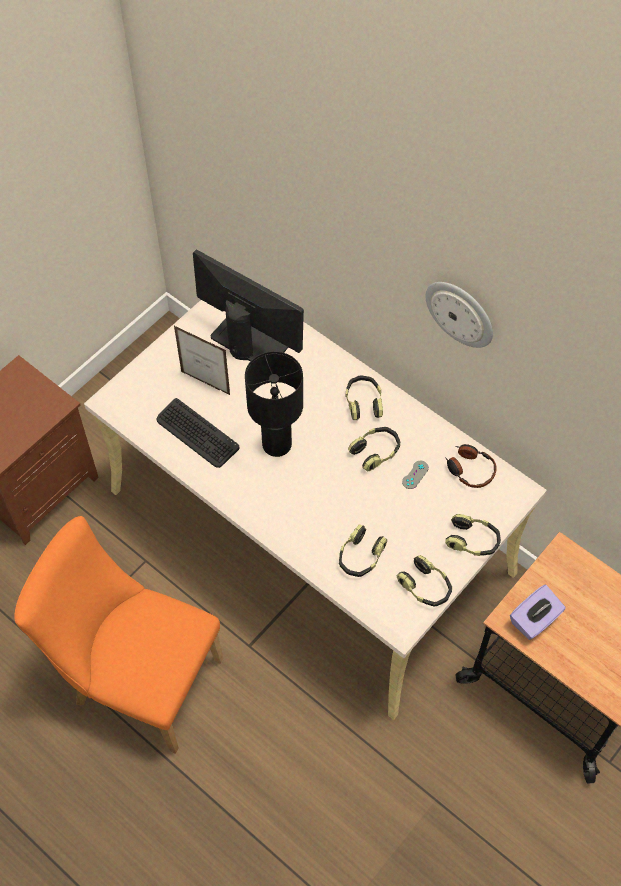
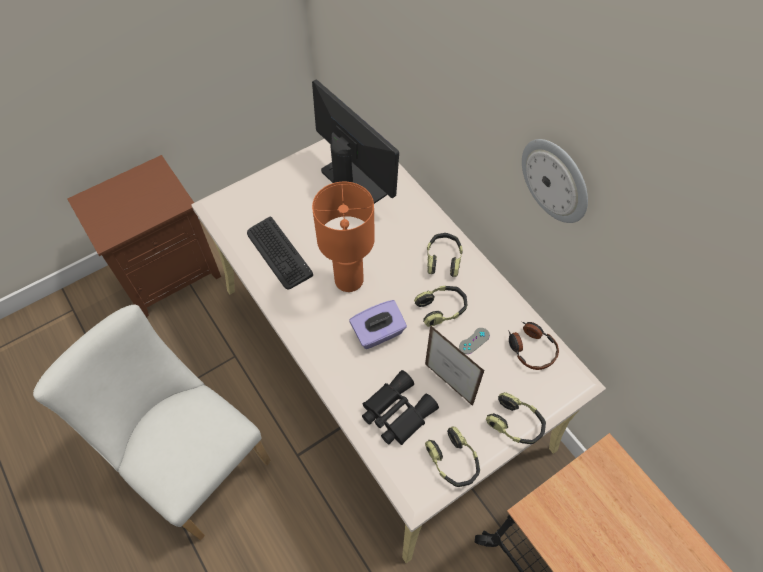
camera: 15 degrees right, 0 degrees up
(138, 678) = (193, 460): orange chair -> white chair
(205, 383) = (302, 210): picture frame -> picture frame (448, 385)
(276, 444) = (348, 280): black table lamp -> orange table lamp
(360, 557) = (396, 411): headphones -> black binoculars
(534, 620) = (562, 523): purple tissue box -> purple tissue box (378, 333)

